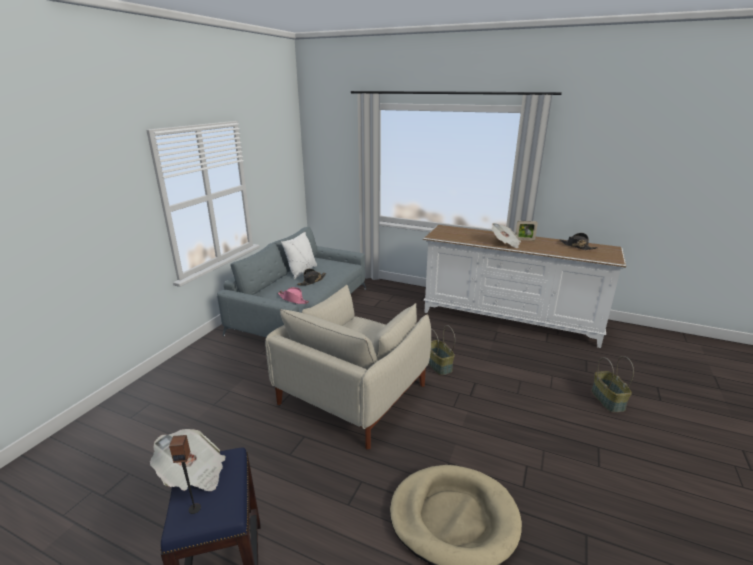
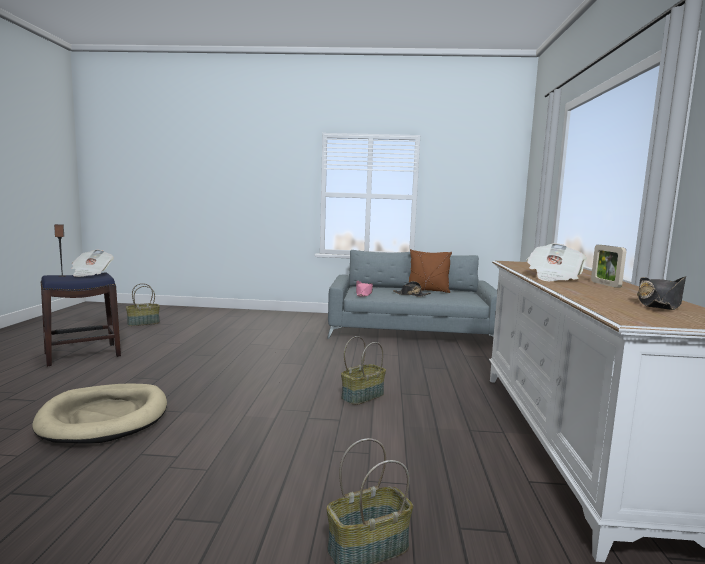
camera: 70 degrees right, 15 degrees down
(89, 510) = (143, 323): none -> basket
(302, 271) = (428, 291): white pillow -> brown pillow
(353, 393) = (280, 364): beige armchair -> none

